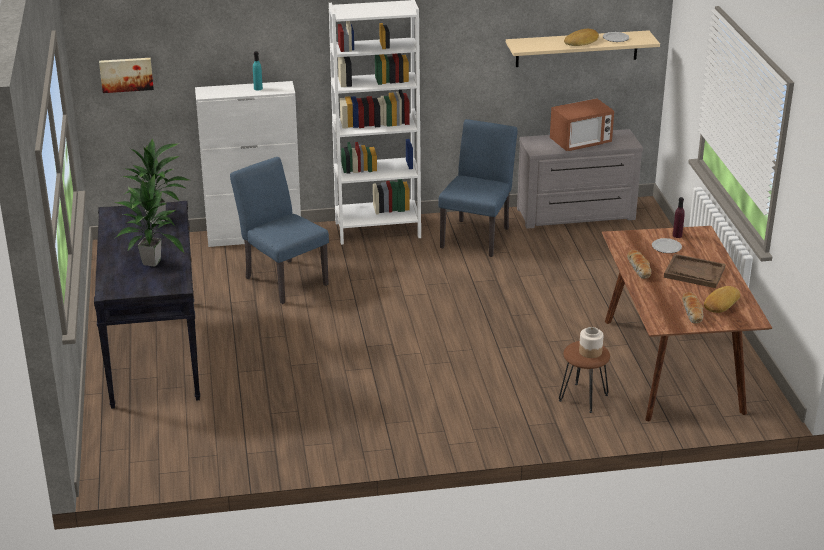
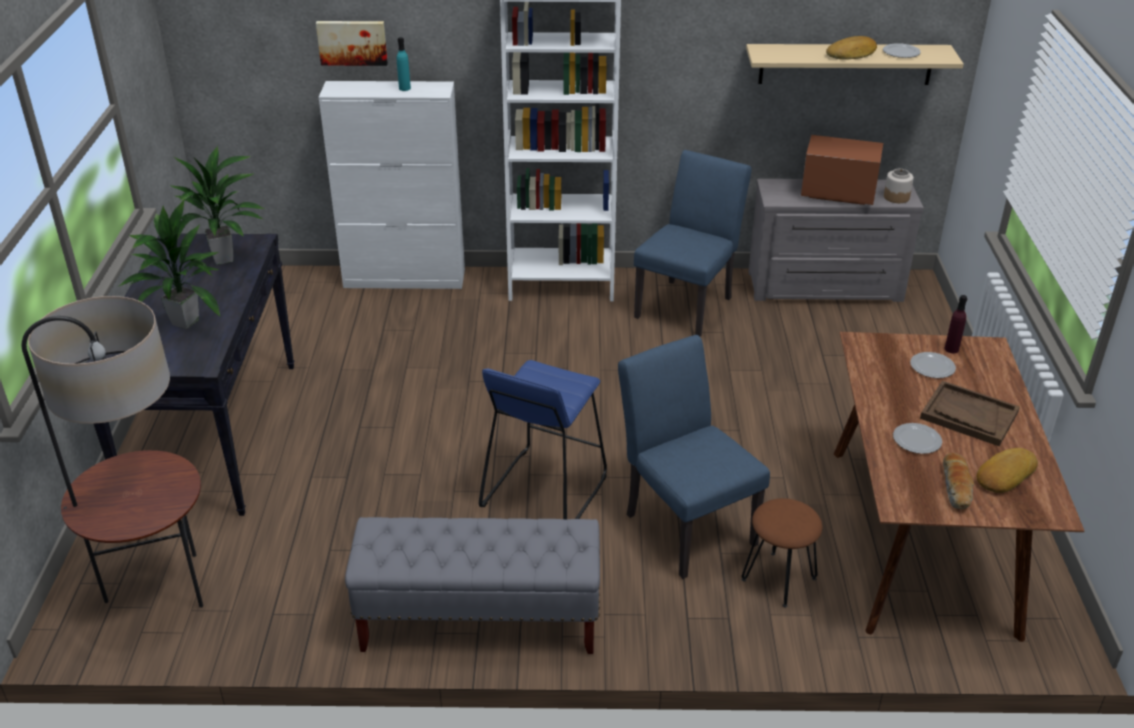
camera: 10 degrees right, 5 degrees up
(126, 74) = (237, 57): picture -> picture (352, 42)
(159, 448) = (158, 589): none -> floor lamp
(282, 278) = (418, 342): blue chair -> blue chair (684, 523)
(390, 442) = (479, 621): none -> grey bench
(409, 364) = (543, 491): none -> blue stool
(580, 143) = (838, 194): microwave -> microwave turned 150 degrees counterclockwise
(590, 351) = (792, 520): jar -> jar (896, 197)
(639, 269) = (885, 400): bread -> none
(664, 289) = (917, 440): none -> plate

